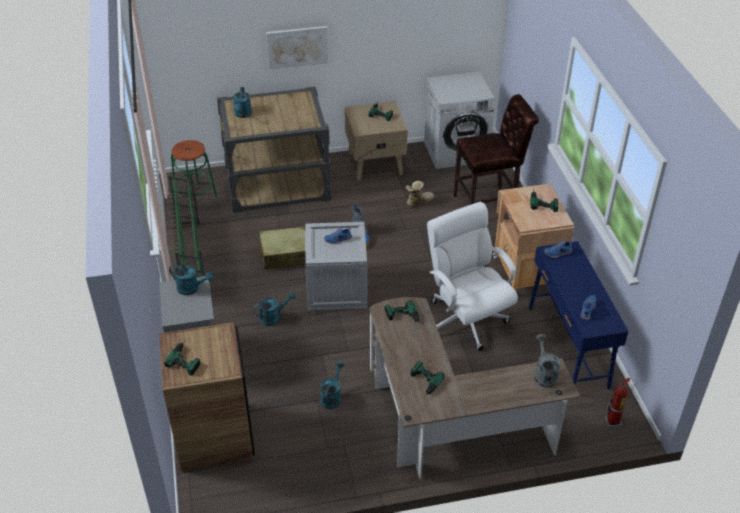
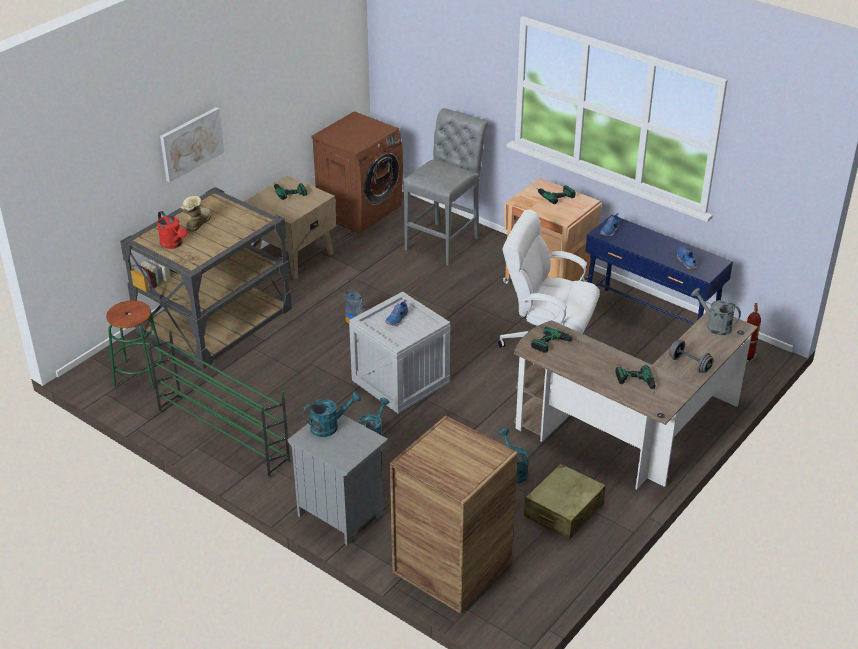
camera: 40 degrees left, 5 degrees down
(187, 357) = (447, 466): power drill -> none
(242, 115) = (173, 244): turquoise watering can -> red watering can
(284, 255) = (310, 379): beige suitcase -> beige suitcase (563, 511)
(418, 201) = (378, 269): boot -> boot (197, 224)
(456, 153) = (360, 212): white washing machine -> brown washing machine
(483, 393) = (689, 364): none -> grey dumbbell
(489, 204) = (445, 242): brown stool -> grey stool

